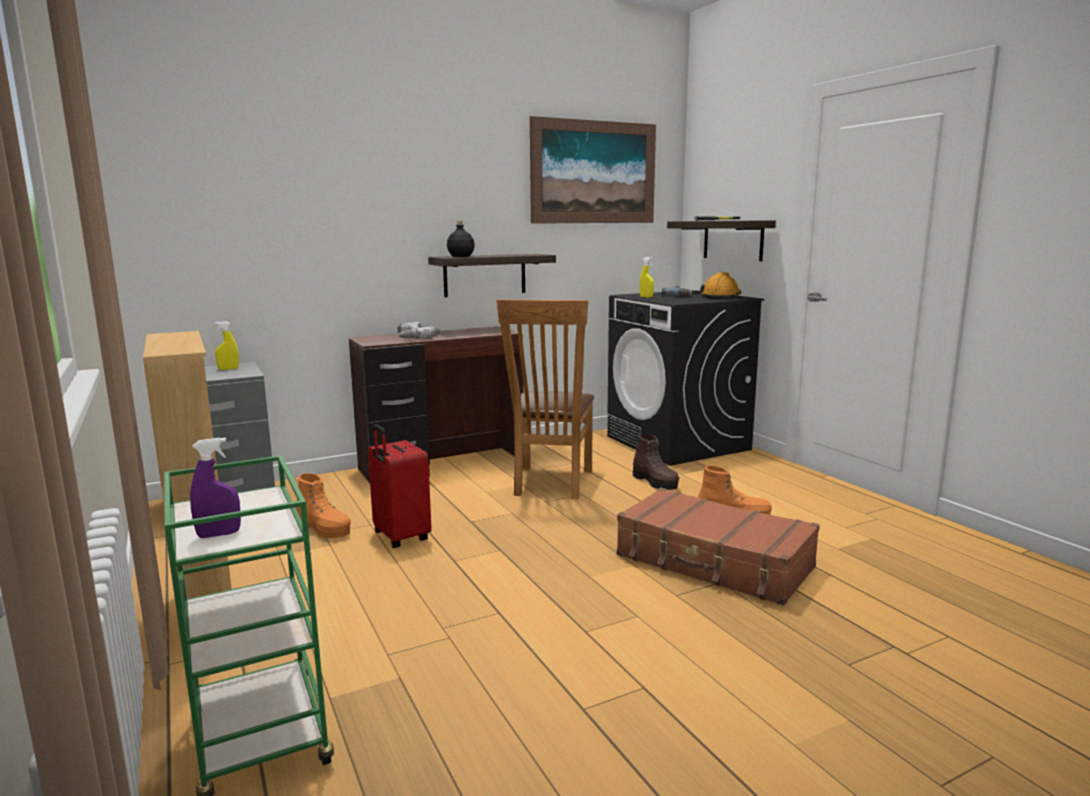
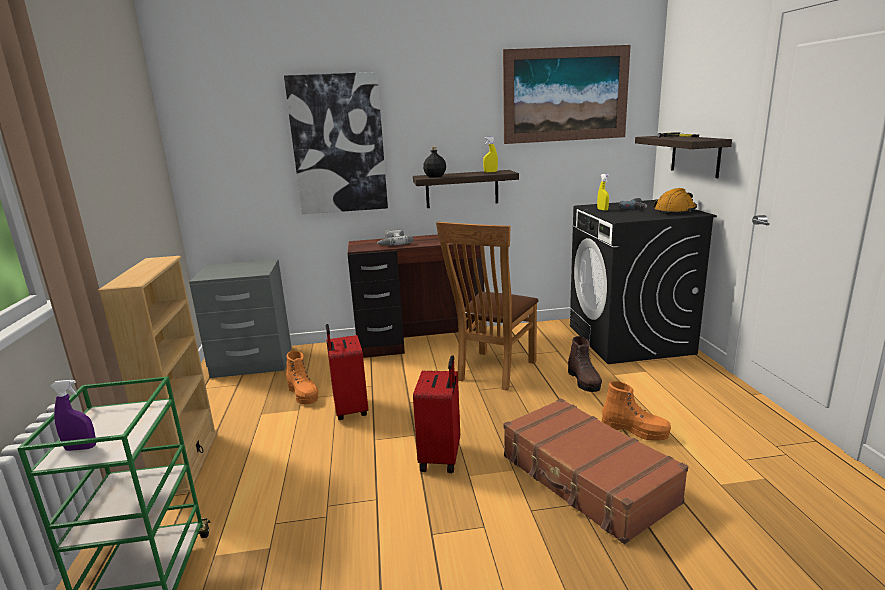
camera: 20 degrees right, 5 degrees up
(228, 369) = (254, 266): yellow spray bottle -> yellow spray bottle (490, 172)
(338, 214) = (338, 144): none -> picture
(548, 566) = (441, 458): none -> red suitcase

